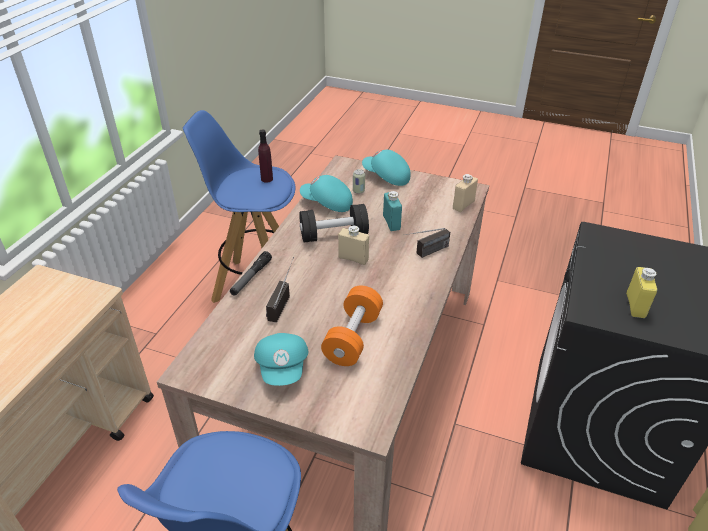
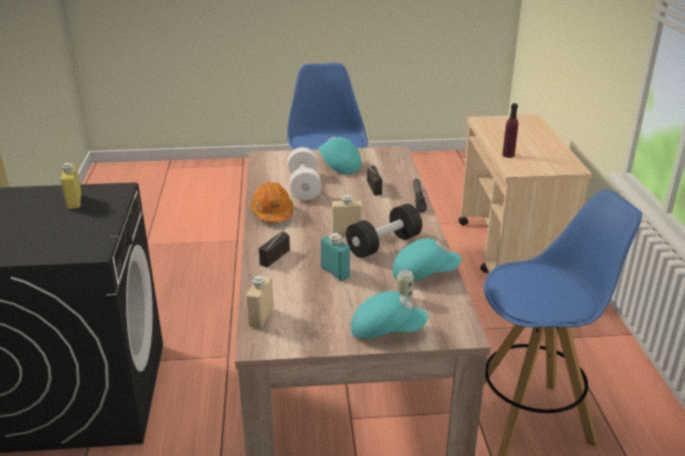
camera: 155 degrees right, 10 degrees down
(267, 179) = (538, 300): purple bottle -> purple bottle (508, 155)
(353, 338) = (304, 186): orange dumbbell -> white dumbbell
(410, 304) = (272, 213): none -> orange hard hat

